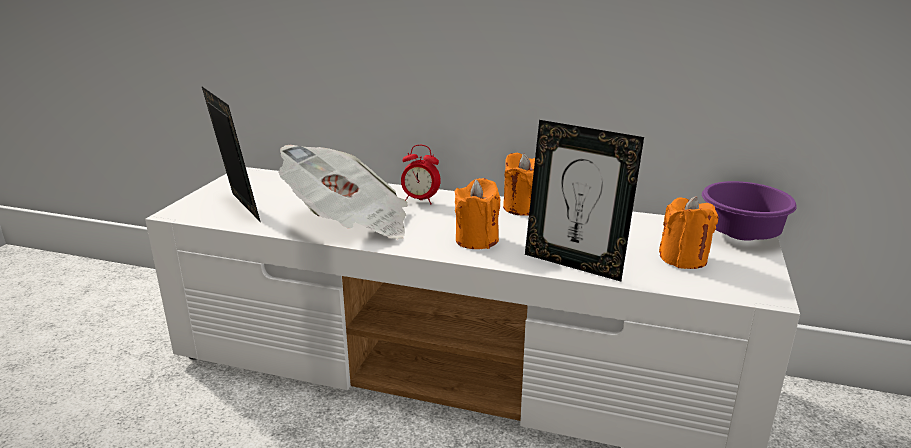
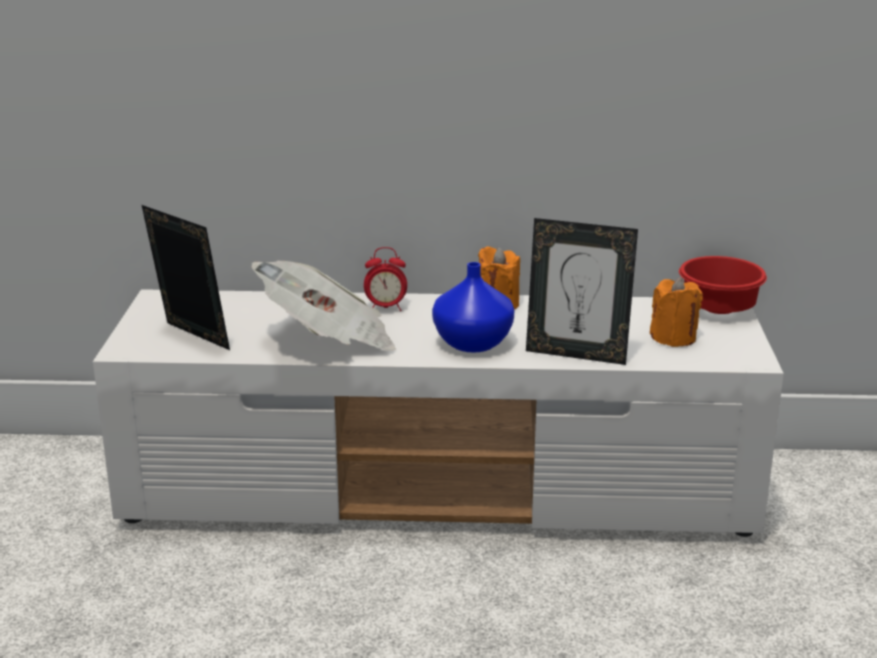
camera: 15 degrees left, 0 degrees up
(477, 240) = (471, 342): orange candle -> blue vase
(742, 236) = (720, 310): purple bowl -> red bowl

